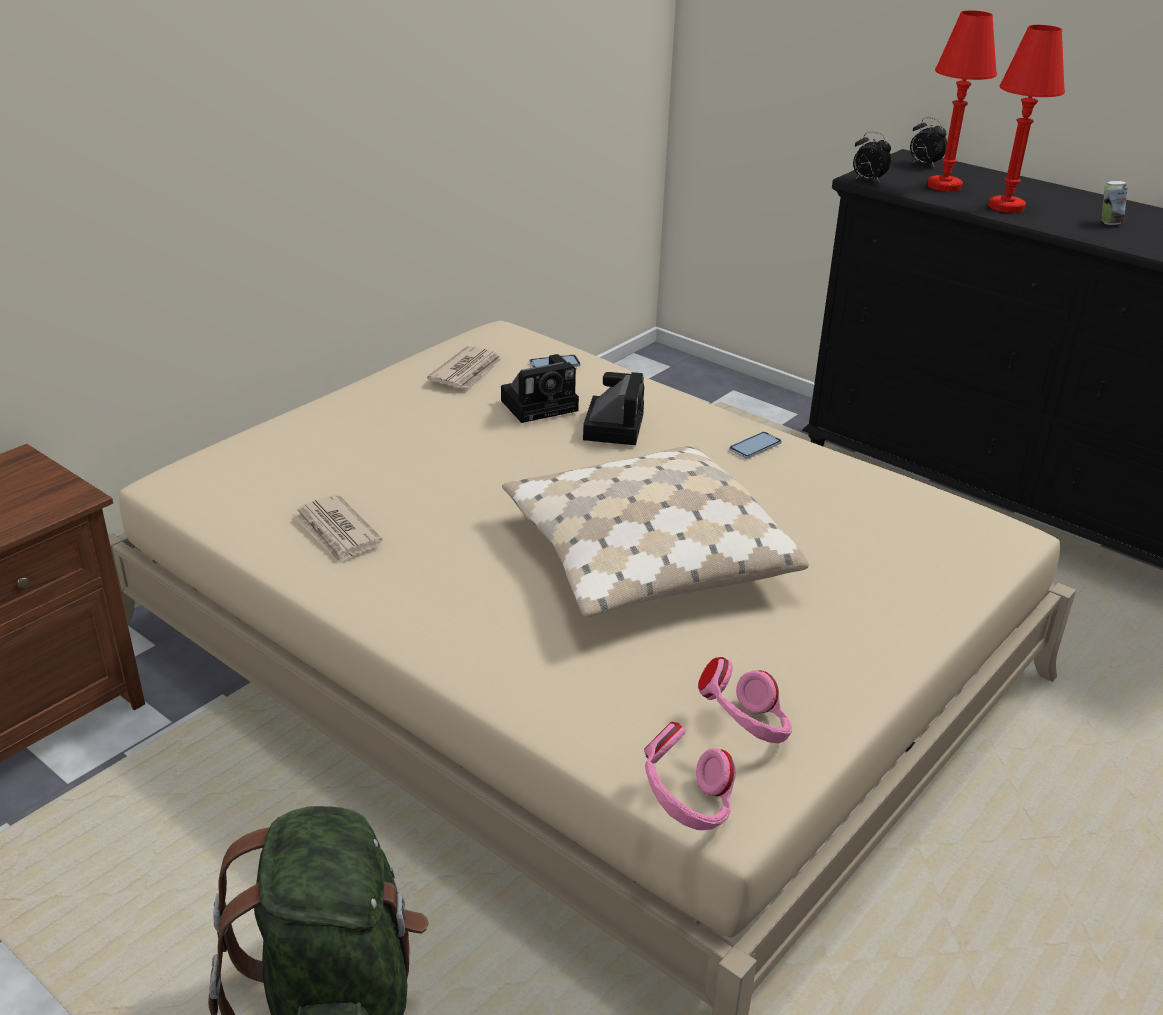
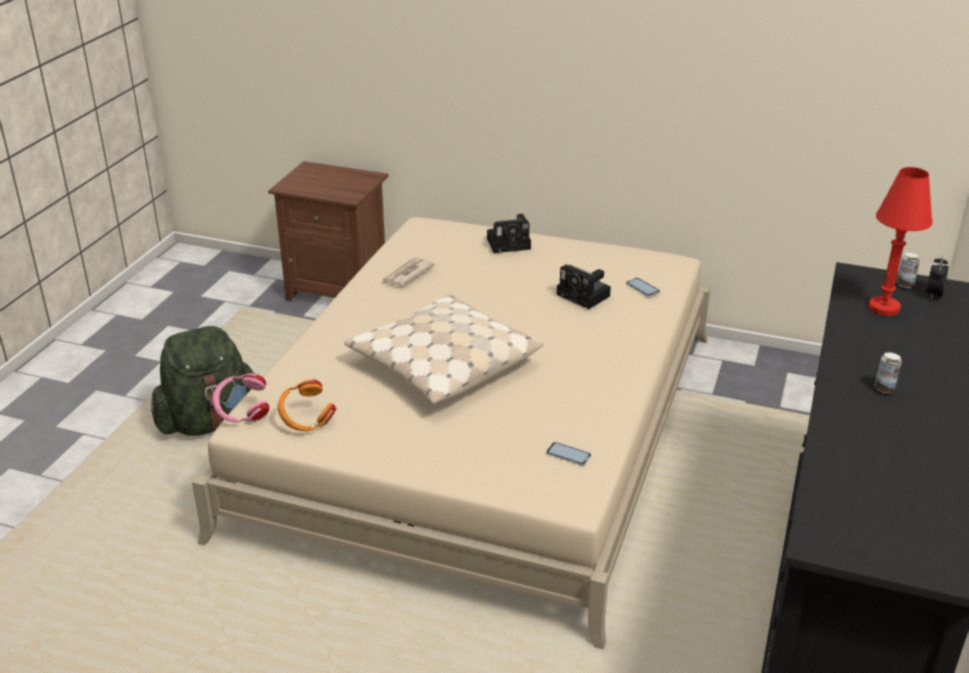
camera: 70 degrees right, 0 degrees up
(467, 371) = (603, 263): newspaper -> none
(613, 425) = (584, 325): camera -> camera (510, 243)
(745, 731) = (306, 422): pink headphones -> orange headphones
(755, 446) = (608, 382): phone -> phone (568, 455)
(867, 180) = (851, 275): alarm clock -> none
(898, 168) = (904, 285): none -> can
(1006, 207) = (864, 338): red table lamp -> none

